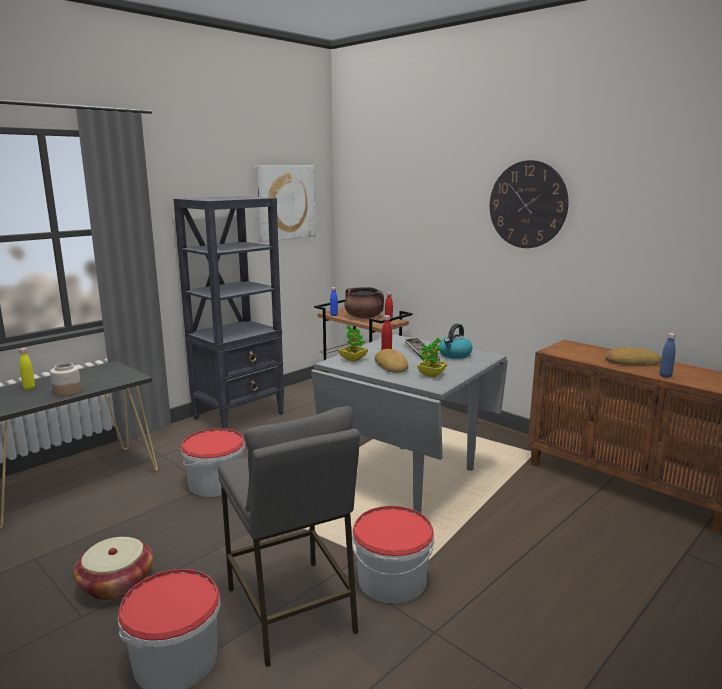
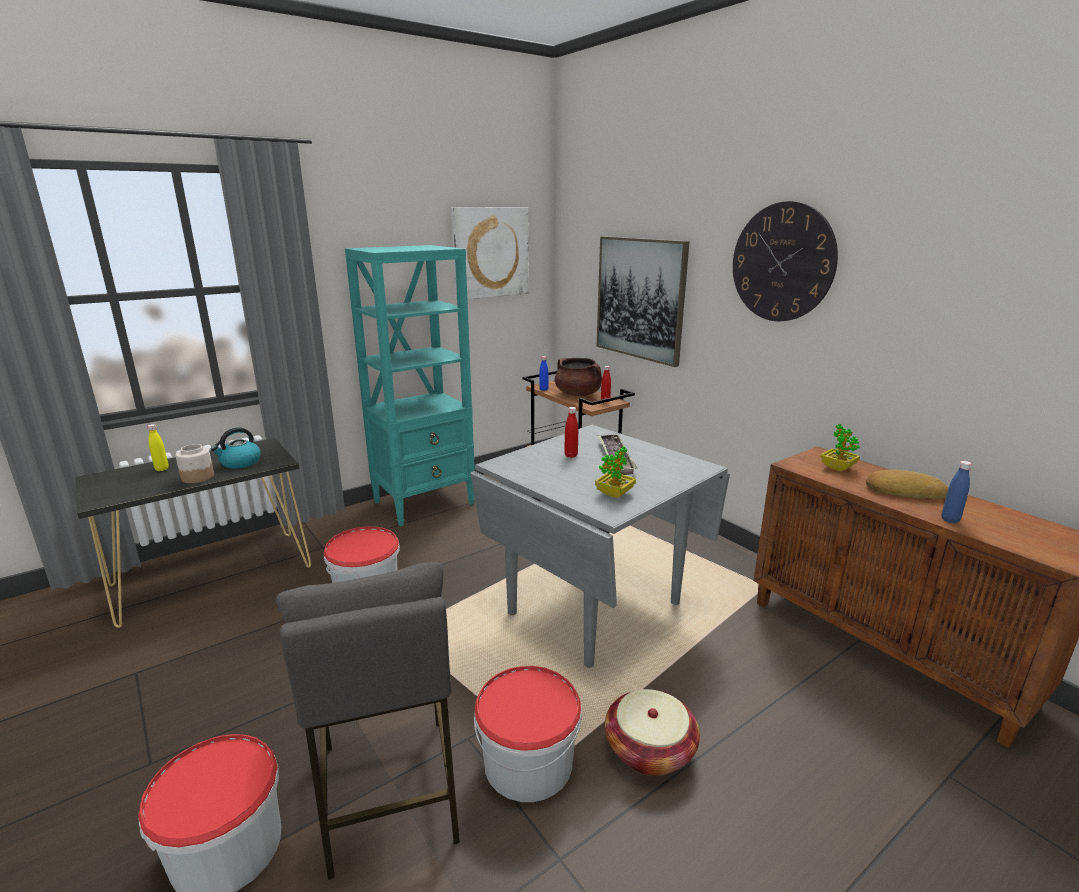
camera: 10 degrees right, 5 degrees up
(116, 584) = (206, 721): basket -> basket (649, 750)
(240, 416) = (425, 502): black bookcase -> turquoise bookcase
(353, 359) = (525, 461): potted plant -> potted plant (837, 468)
(392, 366) = (570, 475): bread -> none
(413, 237) = (640, 299): none -> picture
(454, 355) = (658, 463): kettle -> kettle (240, 463)

